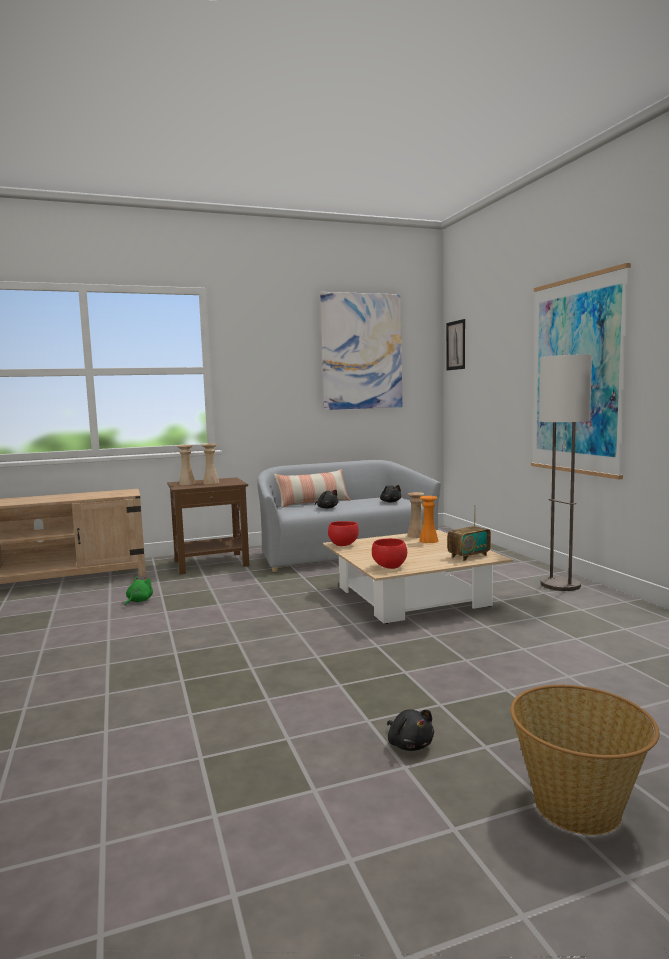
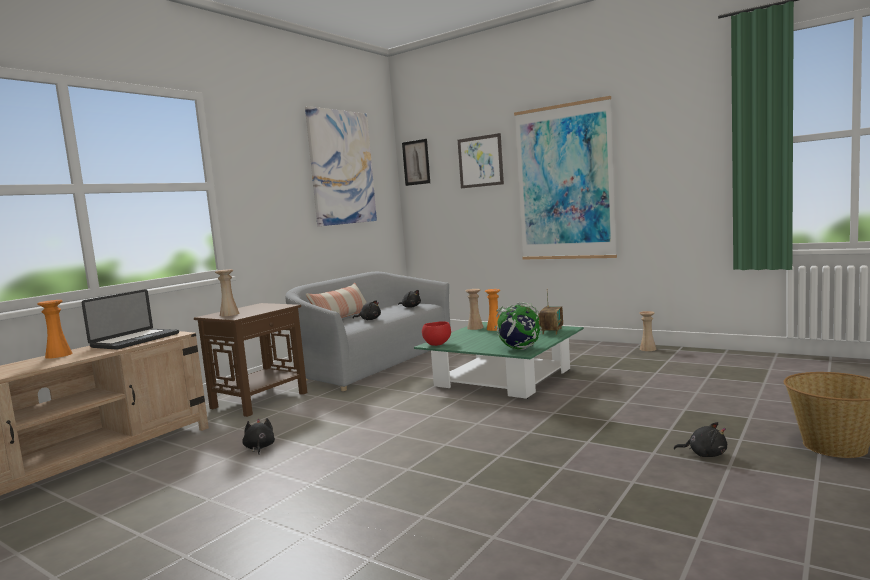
camera: 35 degrees left, 0 degrees up
(44, 497) = (58, 355): none -> orange vase
(100, 494) = (135, 340): none -> laptop
(138, 601) = (259, 448): green plush toy -> black plush toy
(211, 482) = (254, 309): beige vase -> beige vase (648, 349)
(390, 567) = (519, 348): red bowl -> globe
(412, 596) = (503, 377): beige coffee table -> green coffee table
(504, 346) = (480, 161): none -> picture
(560, 585) = (580, 347): floor lamp -> none

